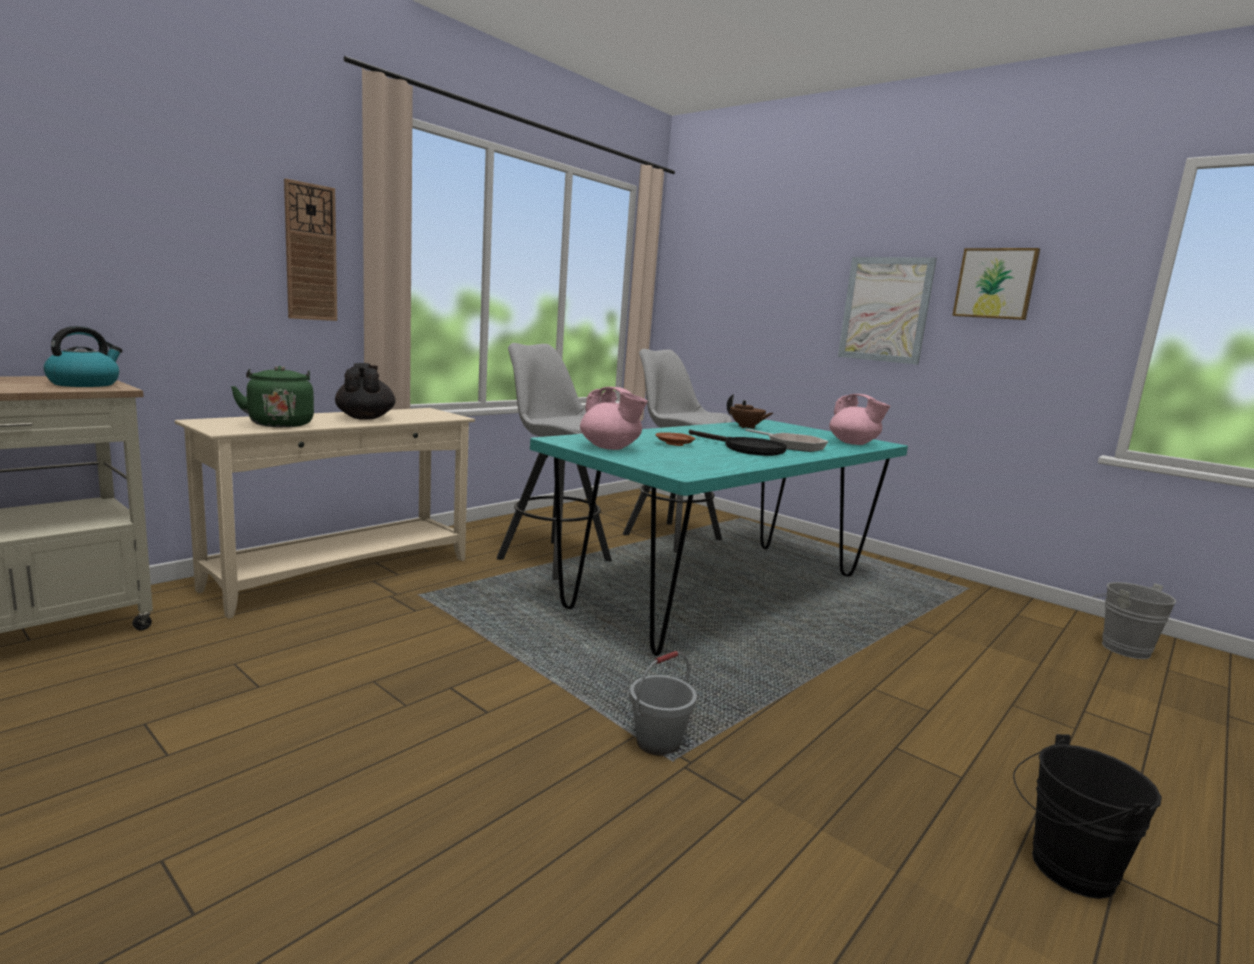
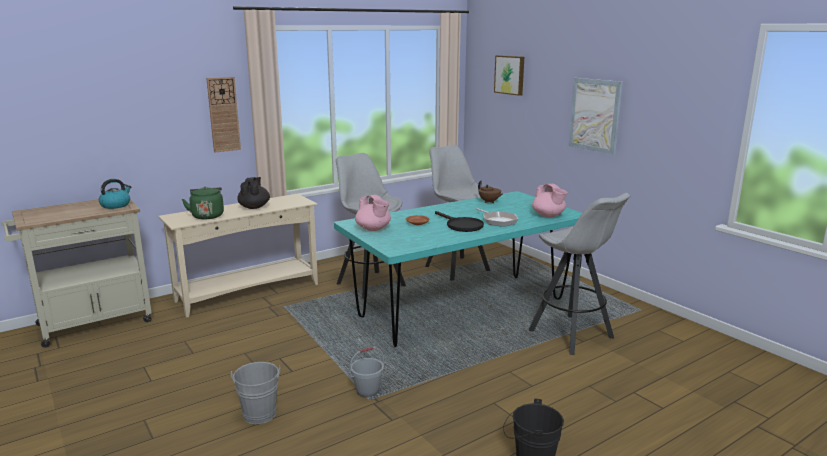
camera: 15 degrees right, 5 degrees up
(913, 626) = (572, 335): none -> grey stool
(995, 284) = (656, 102): picture -> picture (510, 75)
(1120, 647) = (711, 355): grey bucket -> grey bucket (259, 412)

